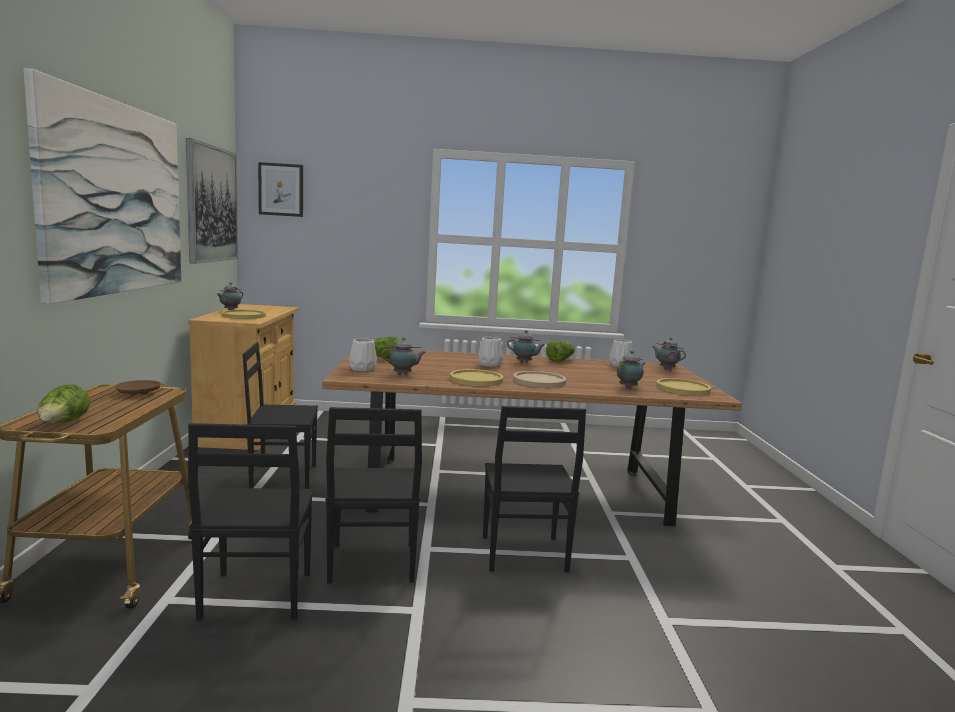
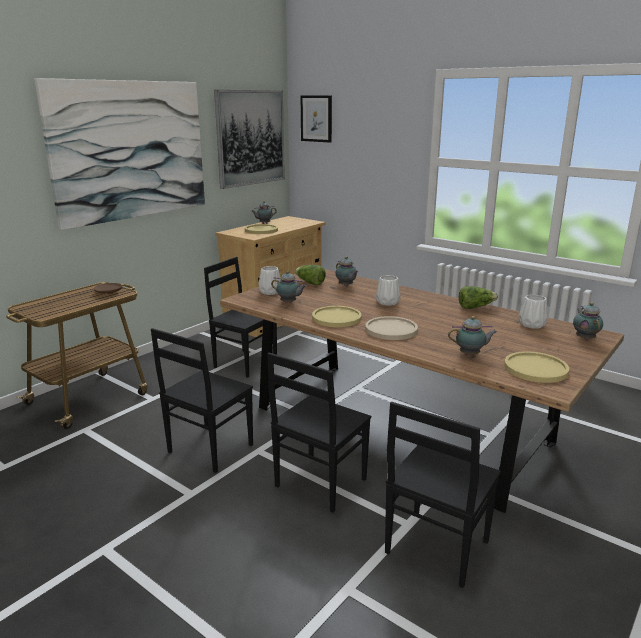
camera: 40 degrees right, 10 degrees up
(63, 423) = (37, 309): lettuce -> none
(254, 596) = (122, 445): black chair -> black chair (435, 547)
(525, 362) = (428, 305): teapot -> teapot (346, 286)

